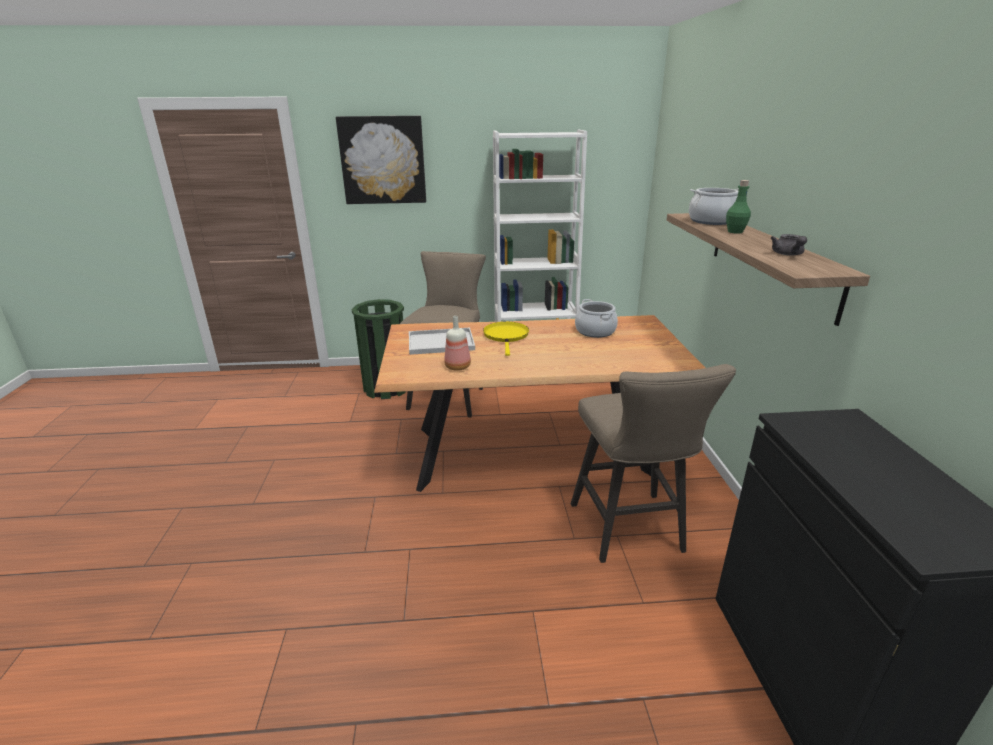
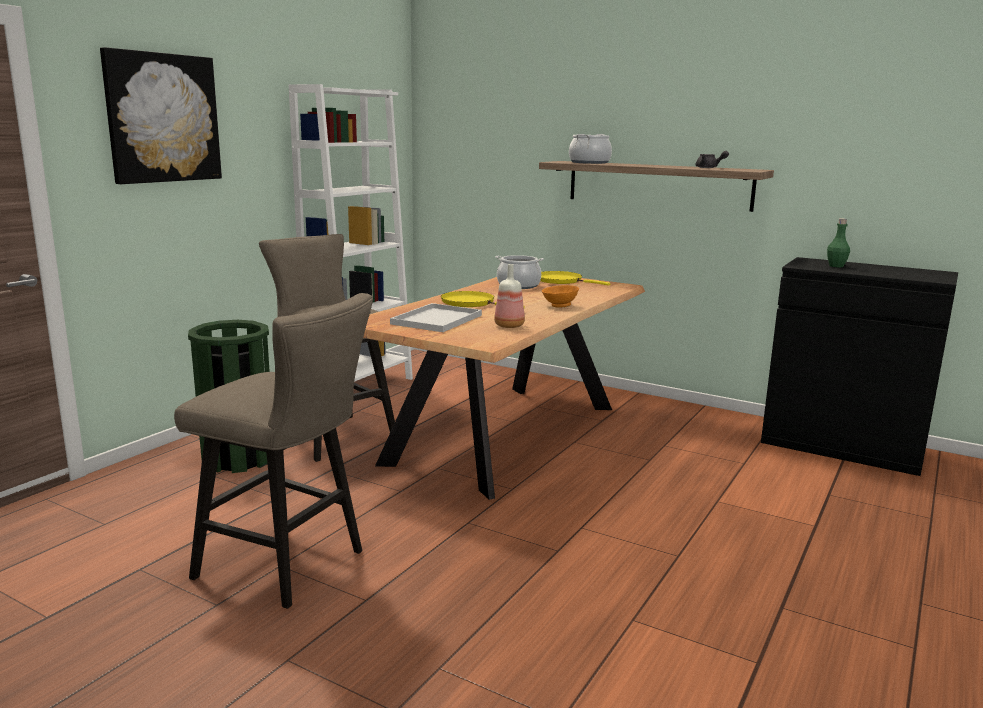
camera: 55 degrees left, 10 degrees down
(553, 363) = (559, 305): none -> orange bowl
(630, 532) = (666, 440): beige stool -> beige stool (290, 566)
(646, 338) = (561, 281): none -> yellow frying pan
(735, 232) = (631, 164): green bottle -> green bottle (836, 266)

